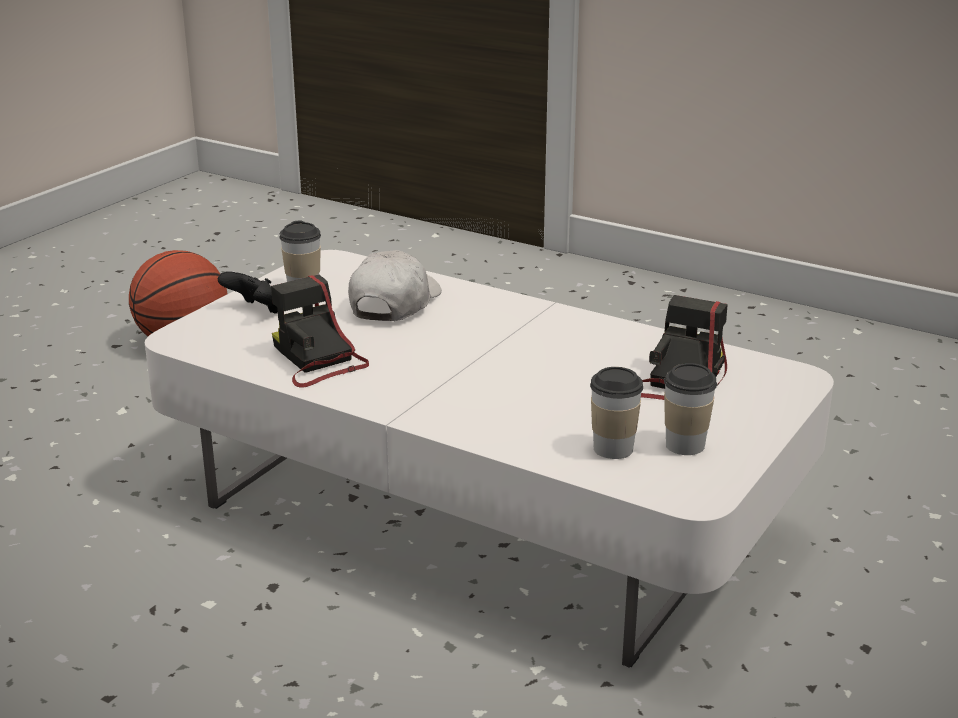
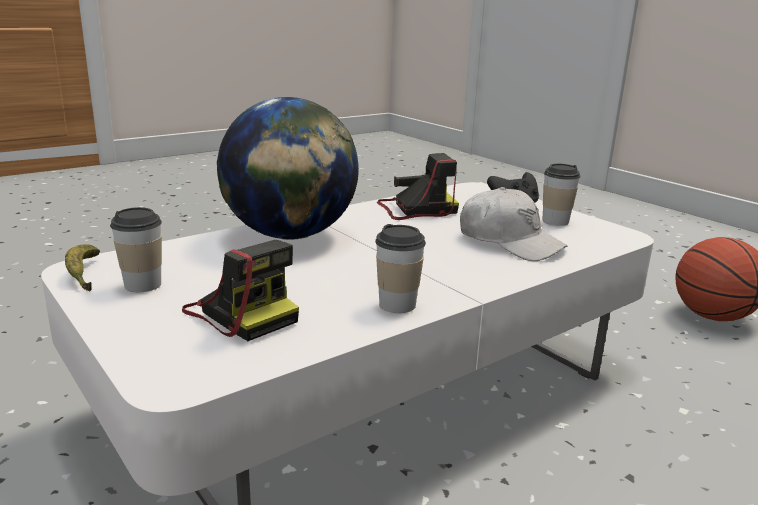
camera: 110 degrees right, 5 degrees down
(480, 410) = (290, 236): none -> globe
(613, 449) = (178, 260): cup -> cup (397, 304)
(703, 485) = (84, 275): none -> banana

